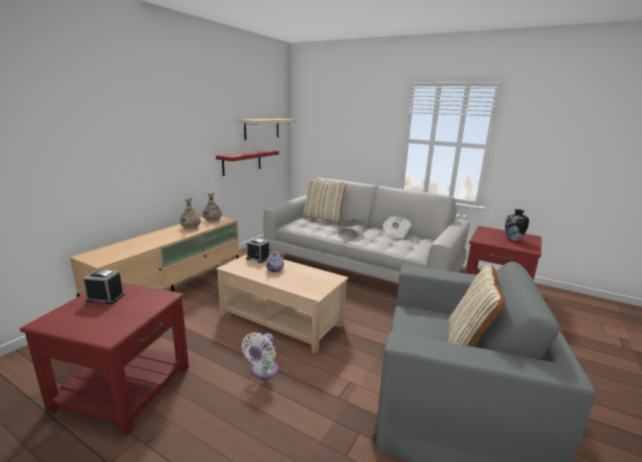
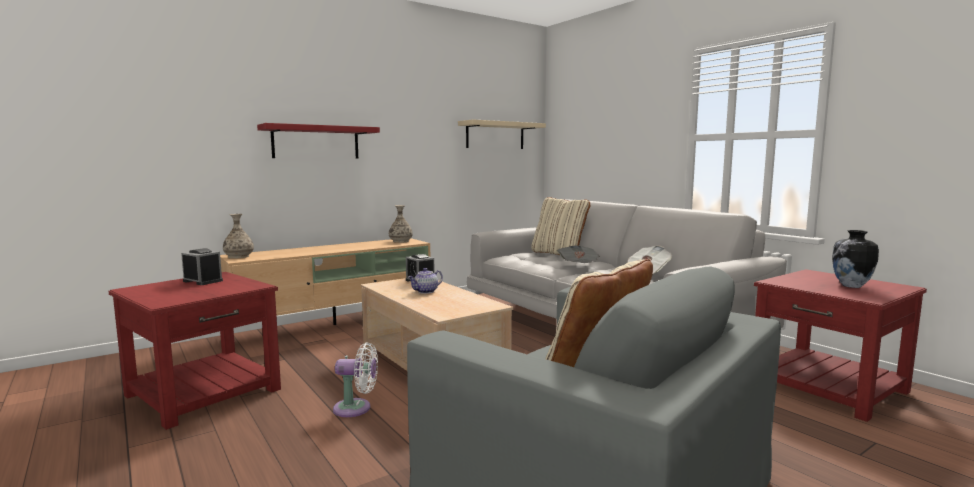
camera: 25 degrees right, 10 degrees down
(190, 227) = (366, 245): vase -> vase (238, 256)
(242, 162) = (461, 176): red shelf -> red shelf (316, 142)
(263, 371) = (356, 408): white fan -> white fan turned 135 degrees counterclockwise

